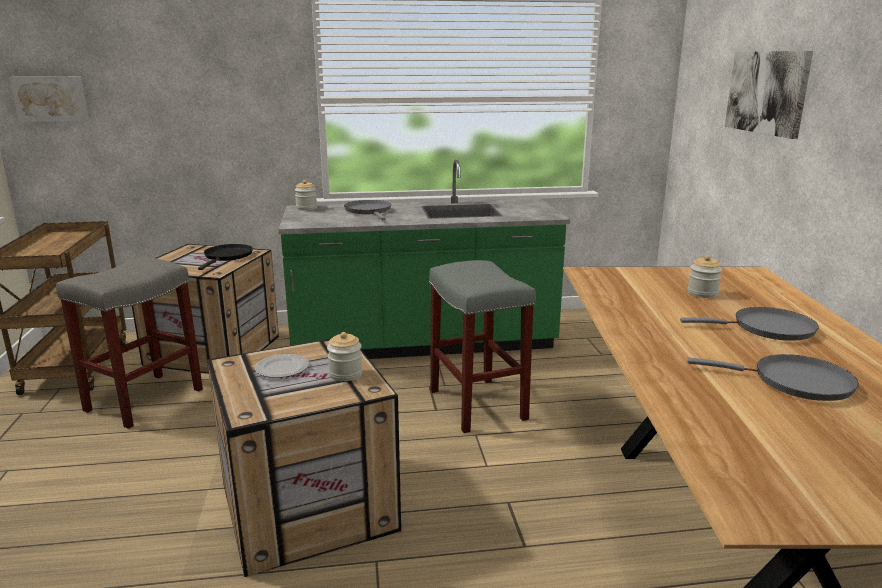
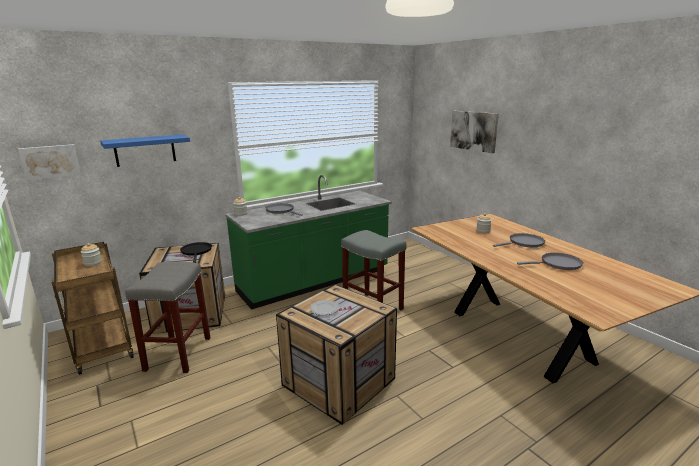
camera: 25 degrees left, 0 degrees up
(177, 94) = (145, 150): none -> blue shelf
(345, 374) = (359, 304): jar -> jar (93, 263)

